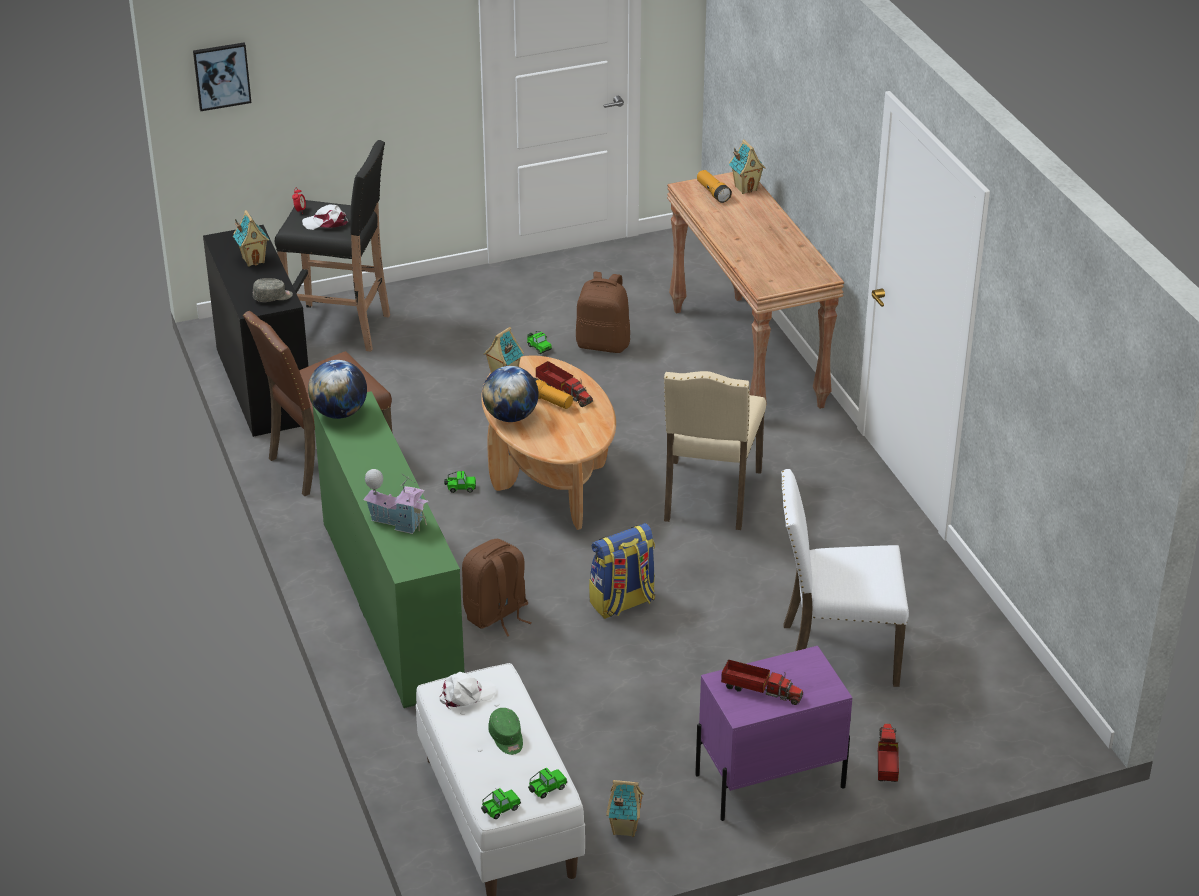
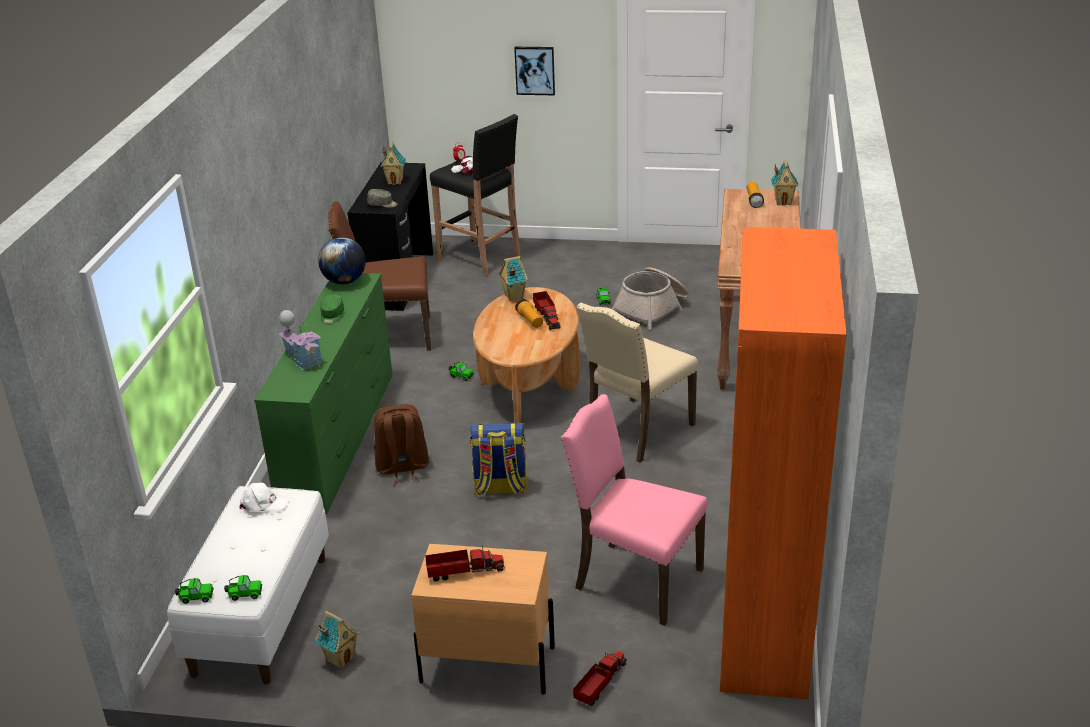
camera: 30 degrees right, 5 degrees down
(221, 75) = (416, 47): picture -> picture (535, 70)
(507, 738) = (257, 545): green cap -> green cap (331, 316)
(511, 416) = (492, 323): globe -> none
(603, 344) = (652, 309): brown backpack -> basket
(759, 690) = (463, 571): toy truck -> toy truck turned 60 degrees counterclockwise
(769, 780) = (487, 664): purple nightstand -> beige nightstand
(836, 652) = (635, 579): white chair -> pink chair
(986, 657) = (764, 627): none -> orange bookcase

